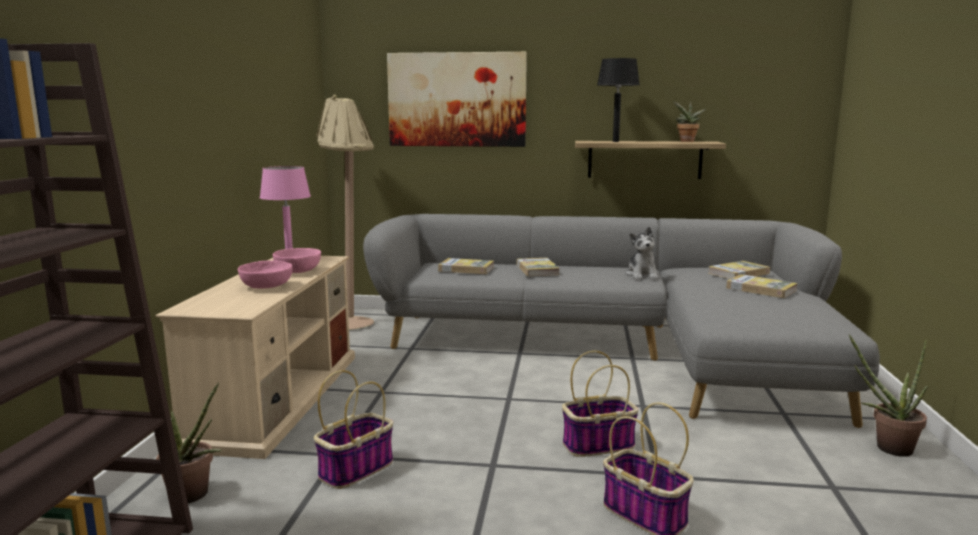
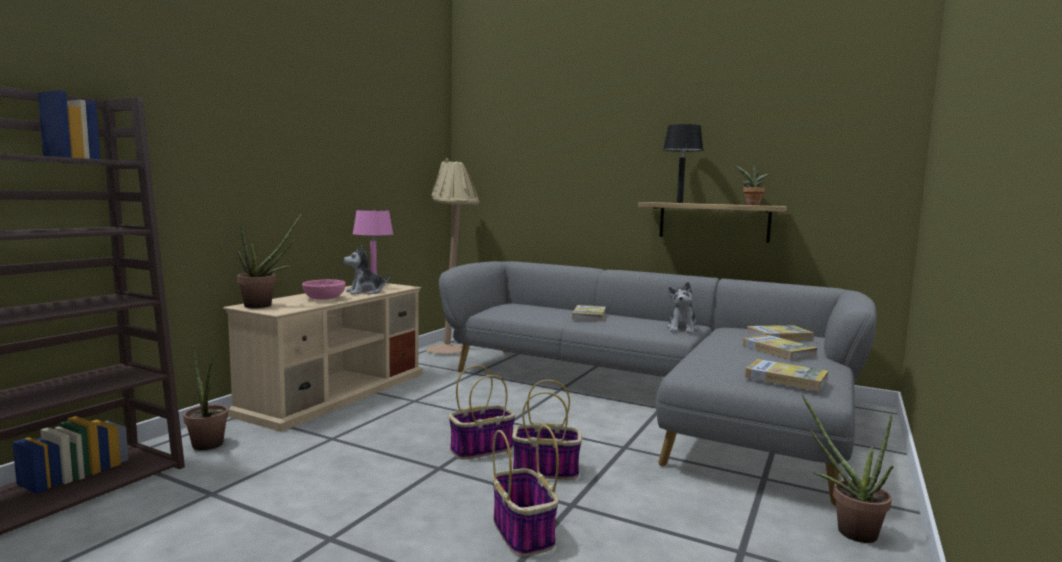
camera: 20 degrees right, 5 degrees down
(209, 305) = (264, 305): none -> potted plant
(298, 271) = (365, 292): pink bowl -> plush toy
(356, 469) = (334, 450): basket -> basket (482, 448)
(457, 100) = (550, 164): picture -> none
(466, 269) = (528, 309): book -> book (786, 378)

